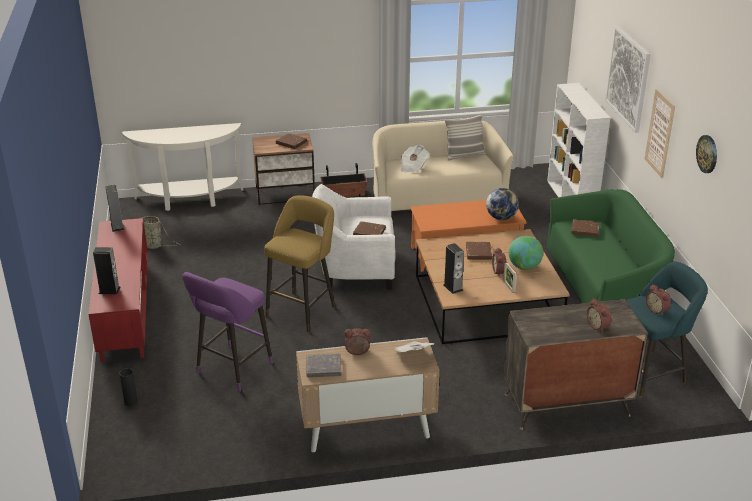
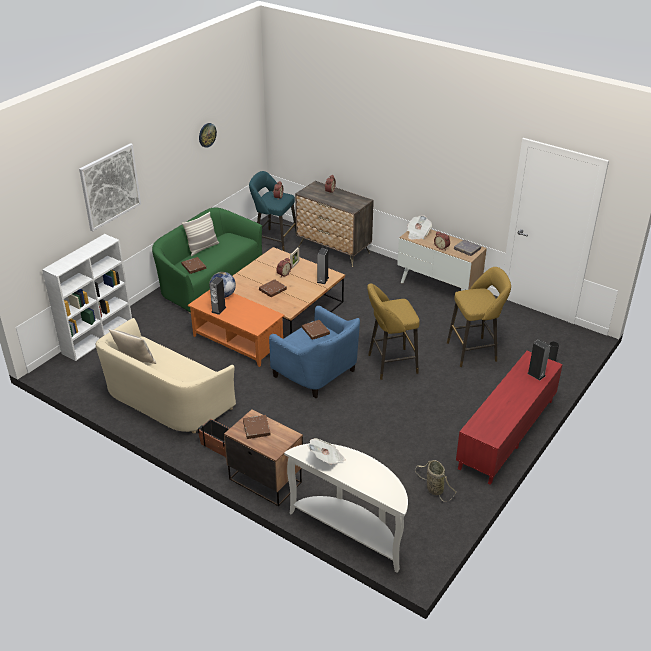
camera: 135 degrees left, 5 degrees up
(117, 226) = (487, 433): speaker -> speaker (218, 310)
(231, 370) = (474, 351): purple stool -> yellow stool
(355, 268) = (317, 373): white armchair -> blue armchair
(413, 167) = (188, 373): newspaper -> newspaper (326, 459)
(524, 267) = (266, 269): globe -> none
(620, 249) = (202, 248): none -> pillow
(659, 133) = (161, 176): picture -> none

